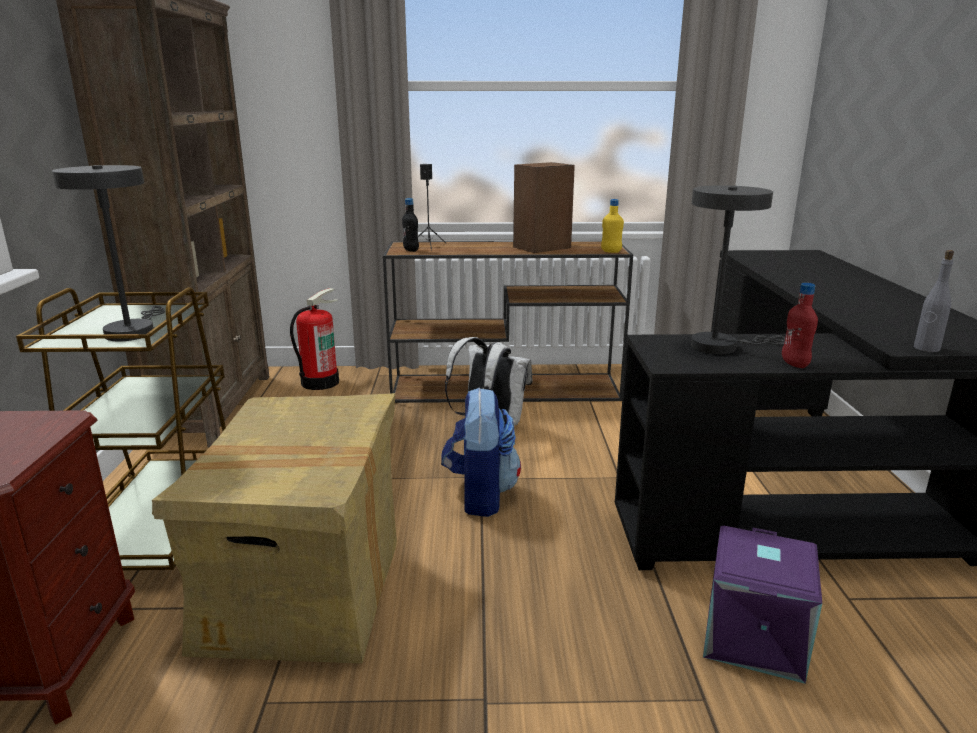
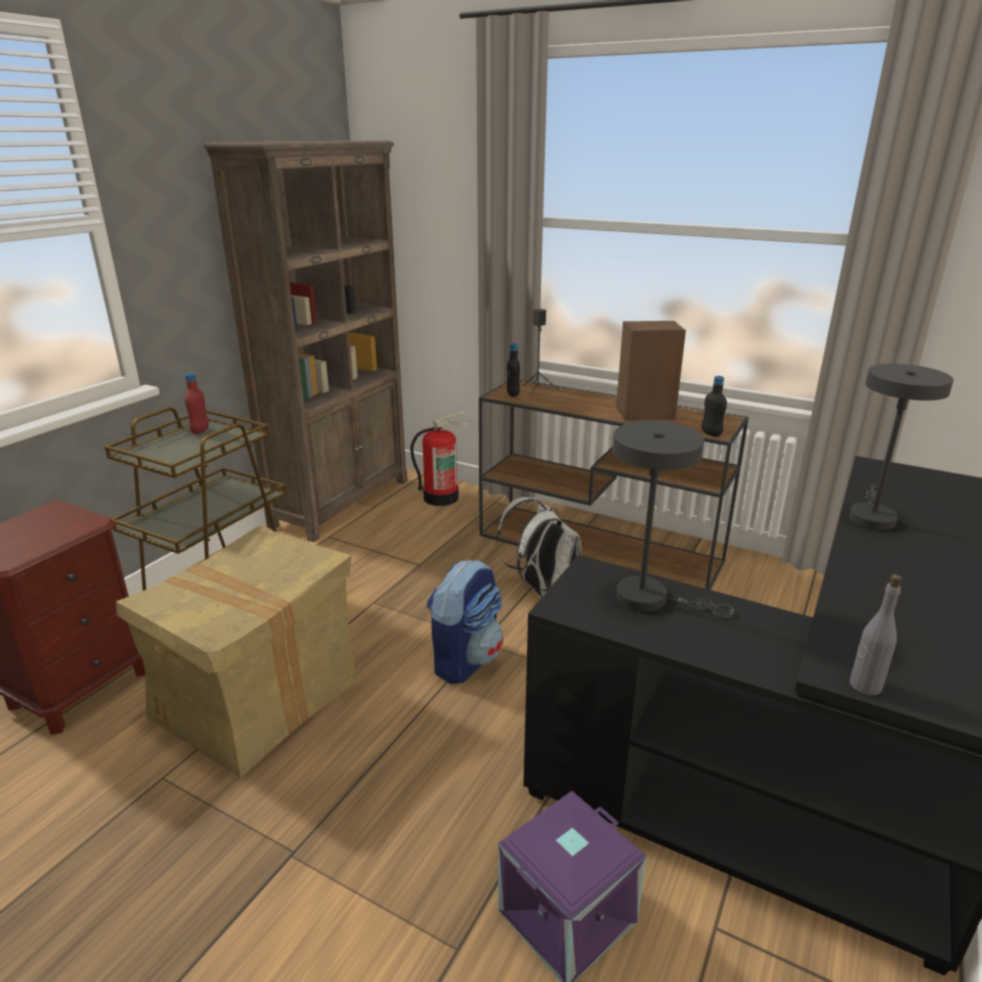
camera: 30 degrees right, 5 degrees up
(132, 331) = (186, 454): grey table lamp -> grey table lamp (871, 516)
(611, 251) = (711, 434): yellow bottle -> black bottle
(795, 364) = (695, 649): red bottle -> red bottle (200, 431)

